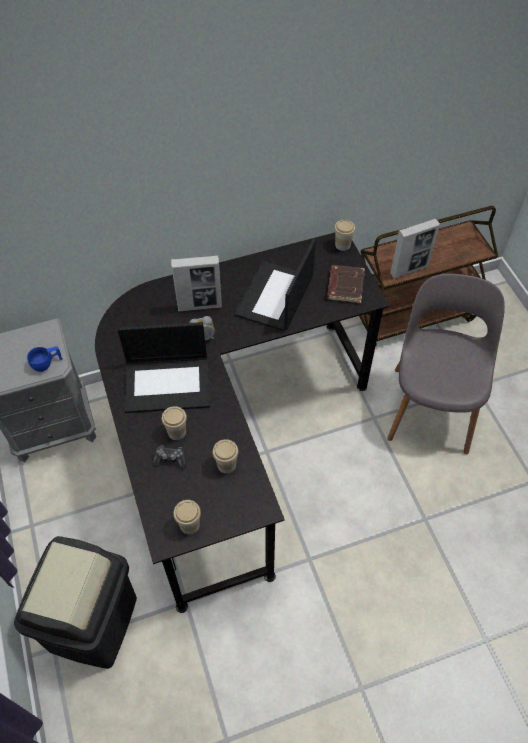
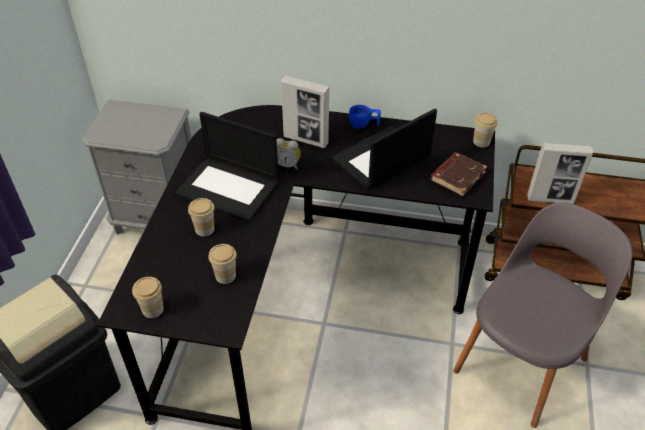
camera: 30 degrees right, 10 degrees down
(47, 364) = (151, 138): blue cup -> blue cup (364, 125)
(170, 459) = (181, 248): game controller -> none

